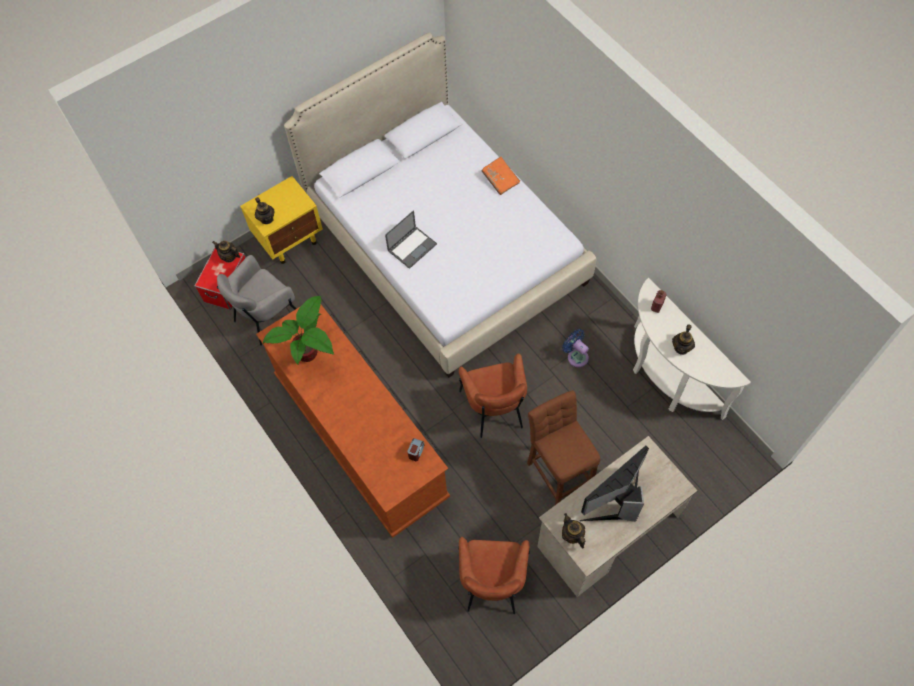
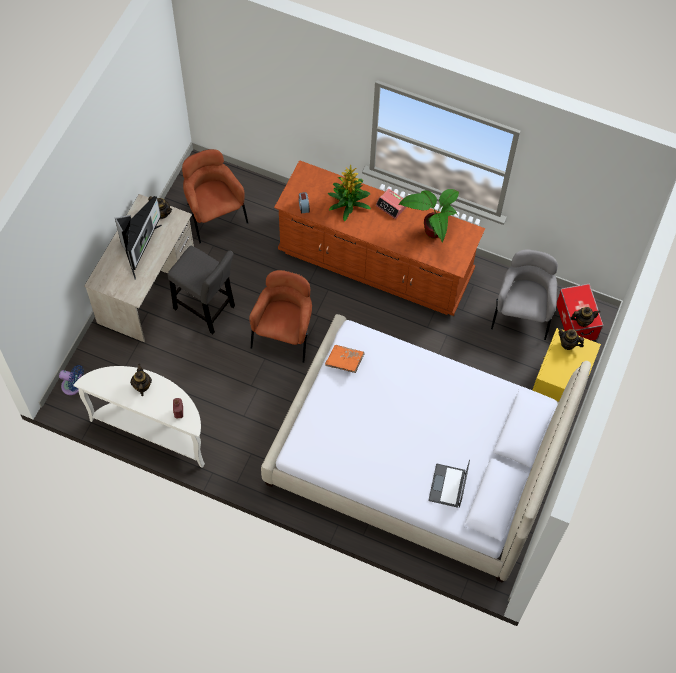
camera: 145 degrees right, 0 degrees up
(327, 404) = (391, 206): none -> alarm clock
(368, 430) = (348, 203): none -> potted plant
(412, 247) = (424, 380): laptop -> laptop (447, 486)
(494, 408) = (284, 334): brown armchair -> brown armchair turned 60 degrees clockwise
(500, 179) = (390, 488): orange book -> orange book (344, 361)
(558, 473) = (206, 310): brown stool -> grey stool
(576, 356) = (241, 411): blue fan -> blue fan (73, 386)

